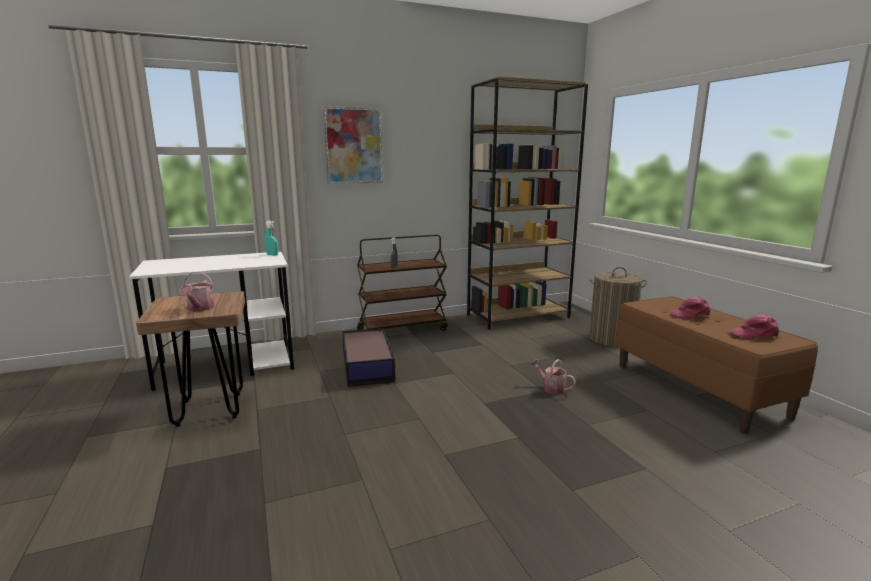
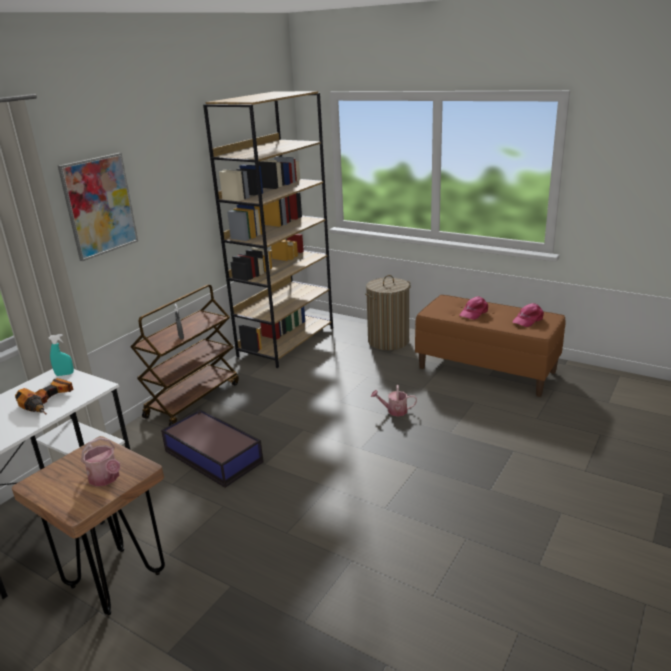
camera: 35 degrees left, 10 degrees up
(237, 262) = (49, 402): none -> power drill

